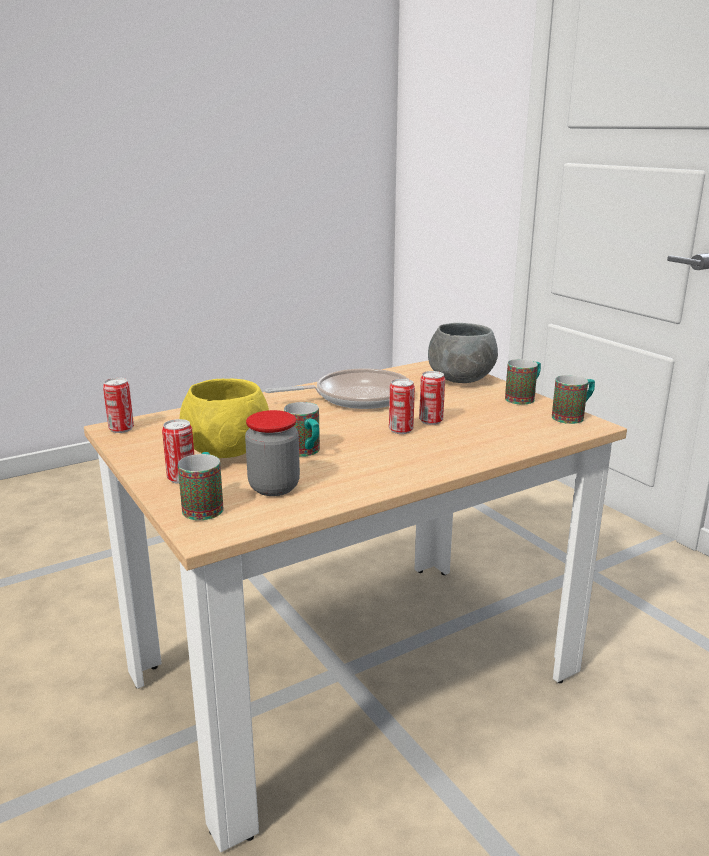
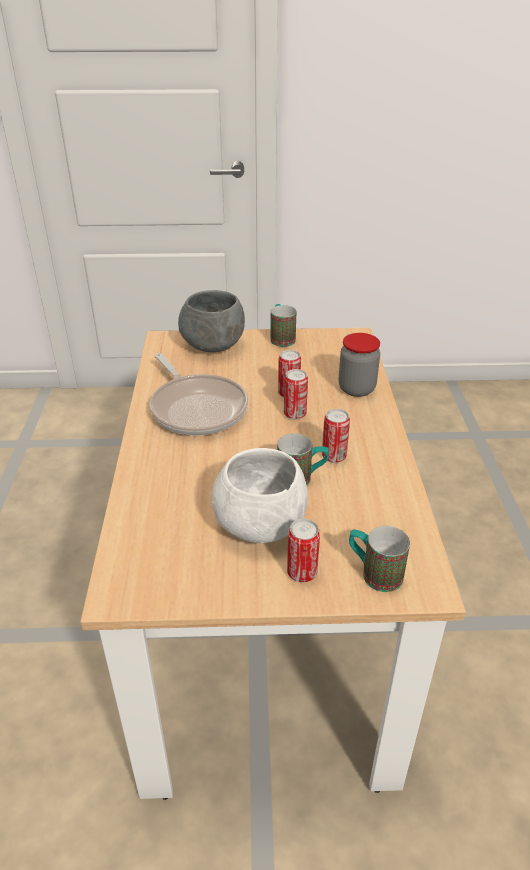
camera: 60 degrees left, 15 degrees up
(121, 429) = (126, 589): can -> can (334, 456)
(226, 452) = (260, 526): yellow bowl -> white bowl
(274, 487) = (361, 519): jar -> jar (356, 389)
(356, 397) = (197, 408): frying pan -> frying pan turned 135 degrees clockwise
(573, 417) = (335, 336): mug -> none

